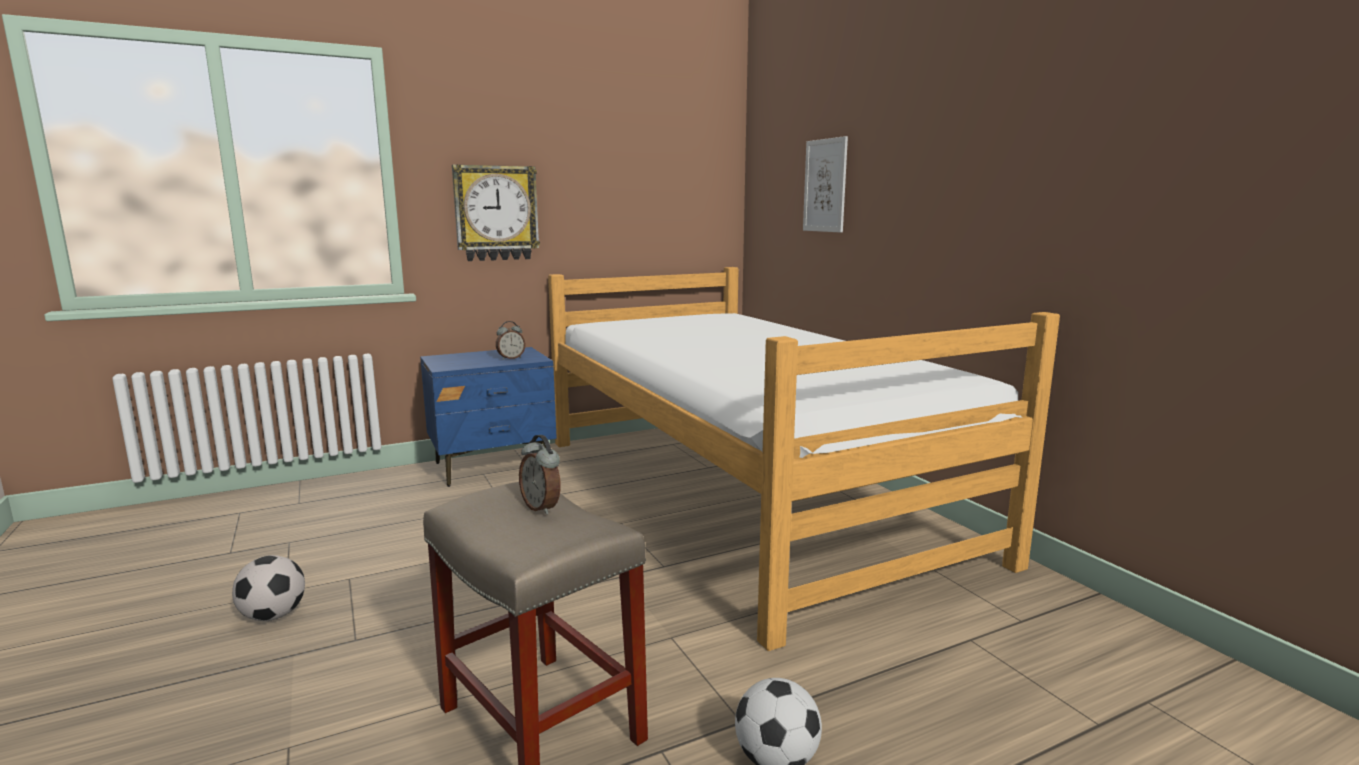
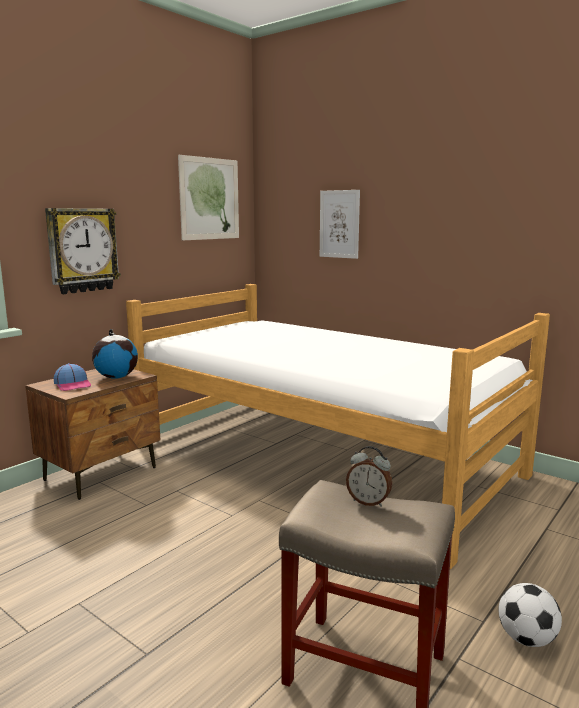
camera: 25 degrees left, 0 degrees up
(273, 616) = (42, 658): football -> none
(460, 360) = (73, 385): none -> cap
(493, 466) = (102, 473): blue nightstand -> brown nightstand
(511, 358) = (116, 377): alarm clock -> globe
(674, 157) = (209, 199): none -> picture

